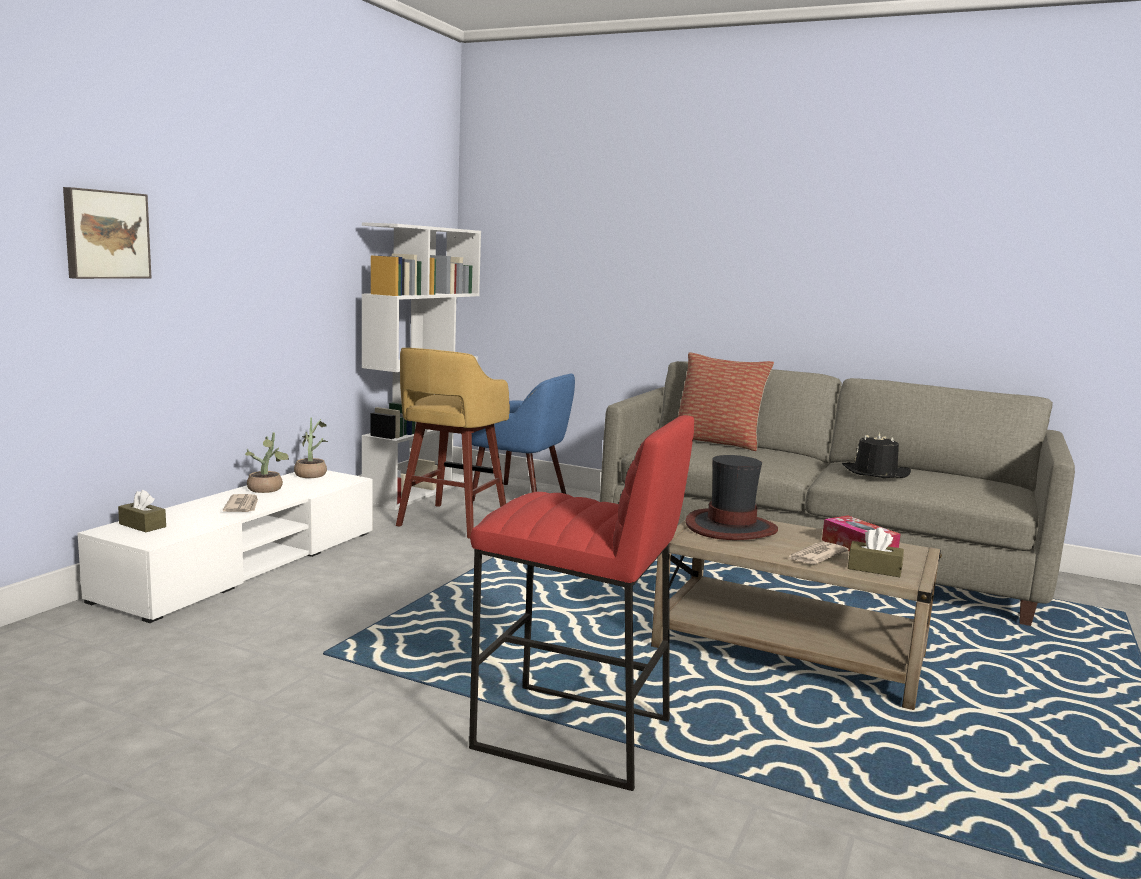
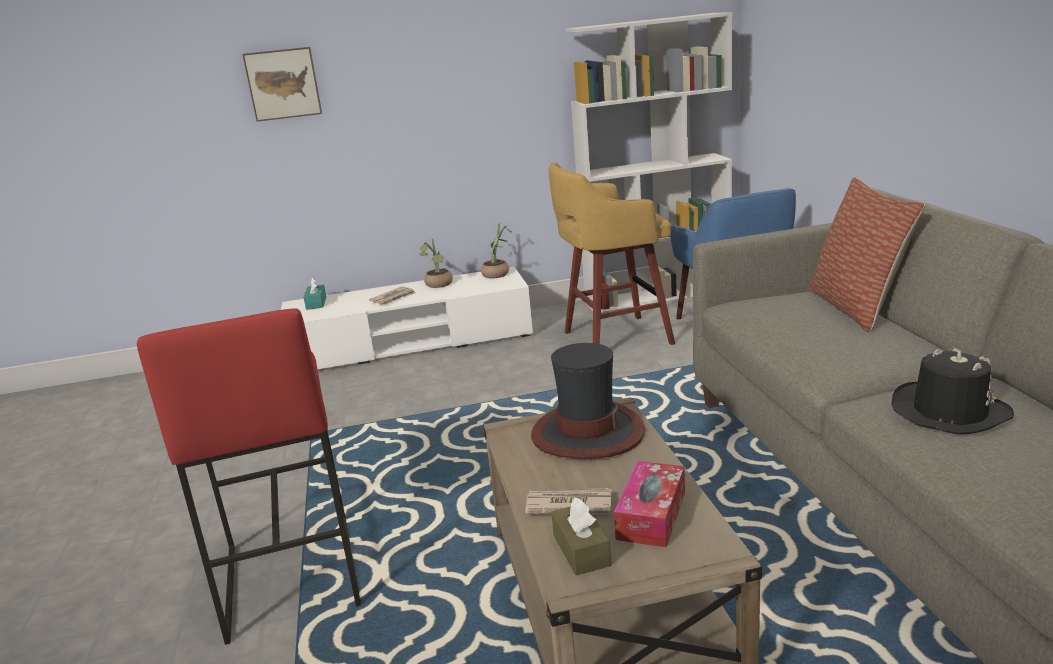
camera: 55 degrees right, 10 degrees up
(142, 525) = (316, 303): brown tissue box -> turquoise tissue box

